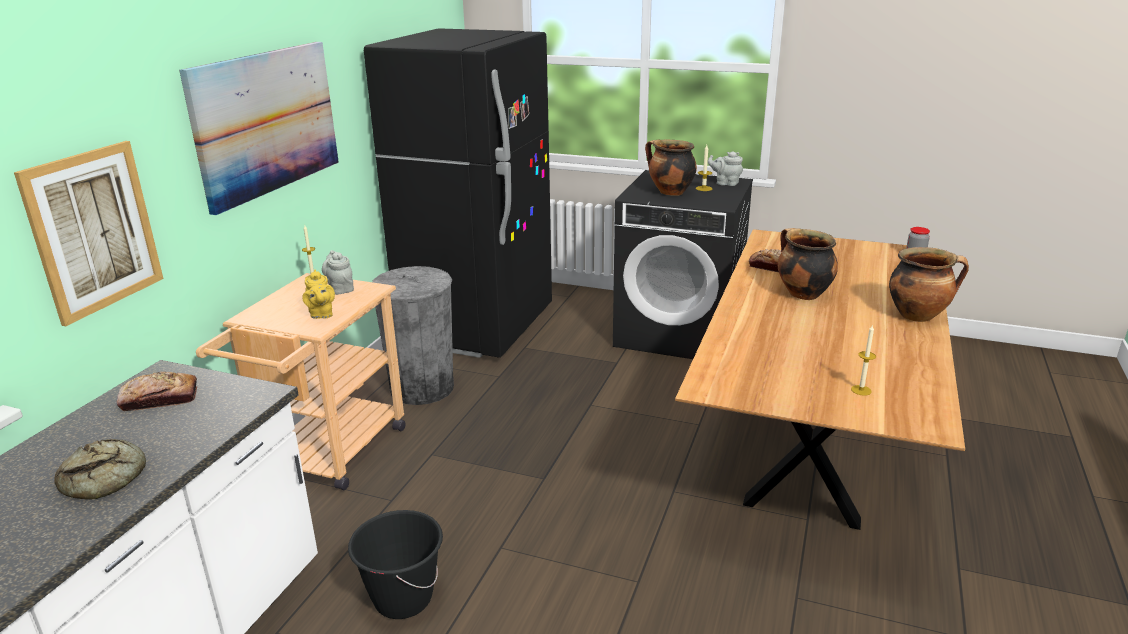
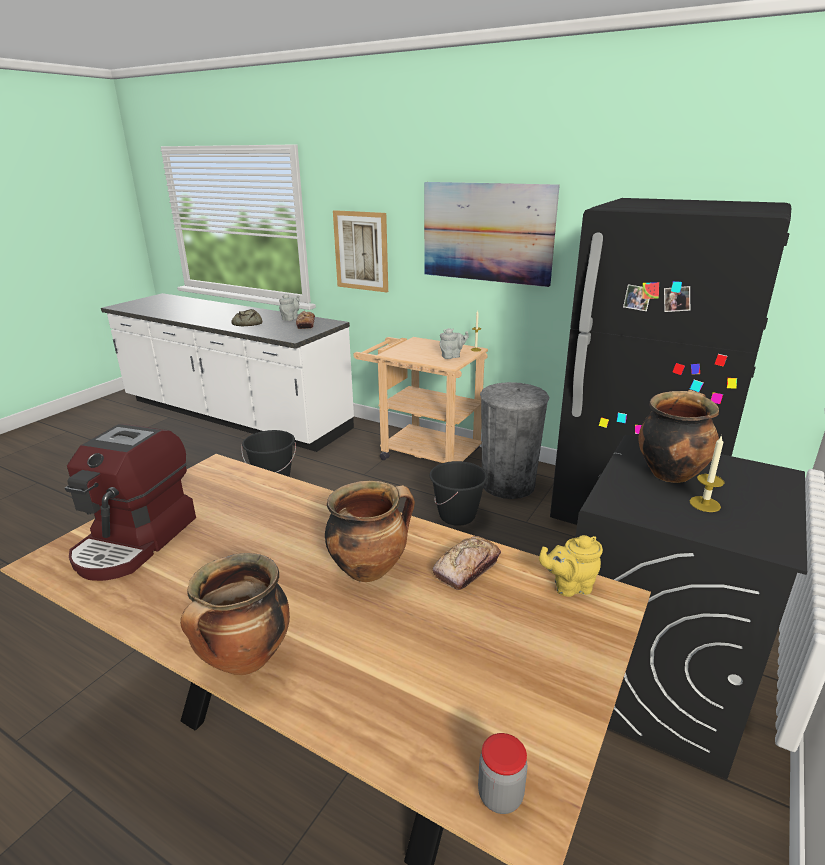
camera: 100 degrees right, 0 degrees up
(321, 314) = (410, 354): yellow teapot -> yellow teapot (569, 586)
(494, 415) = (457, 516): none -> black bucket
(725, 183) = (751, 531): grey teapot -> grey teapot (291, 318)
(861, 390) = (136, 541): candle -> coffee machine

